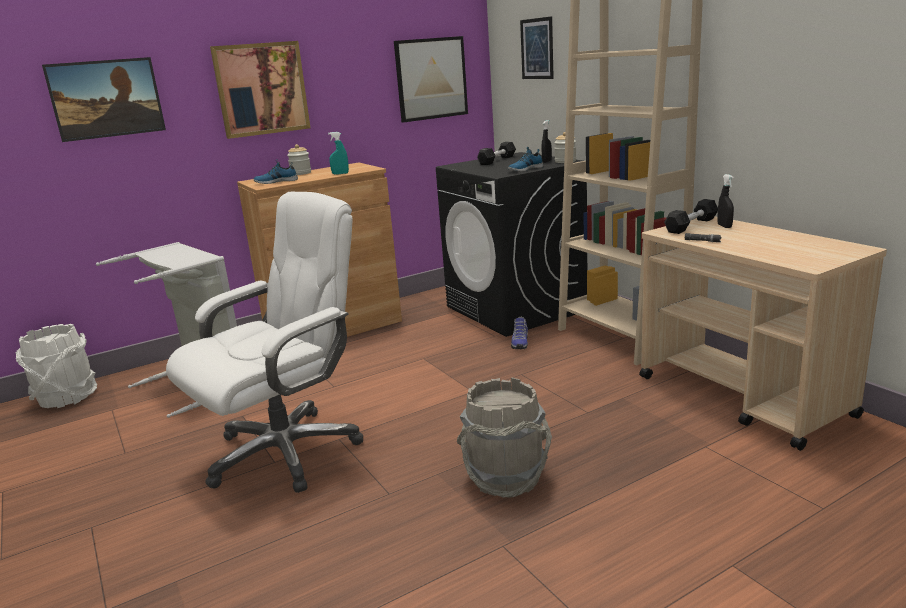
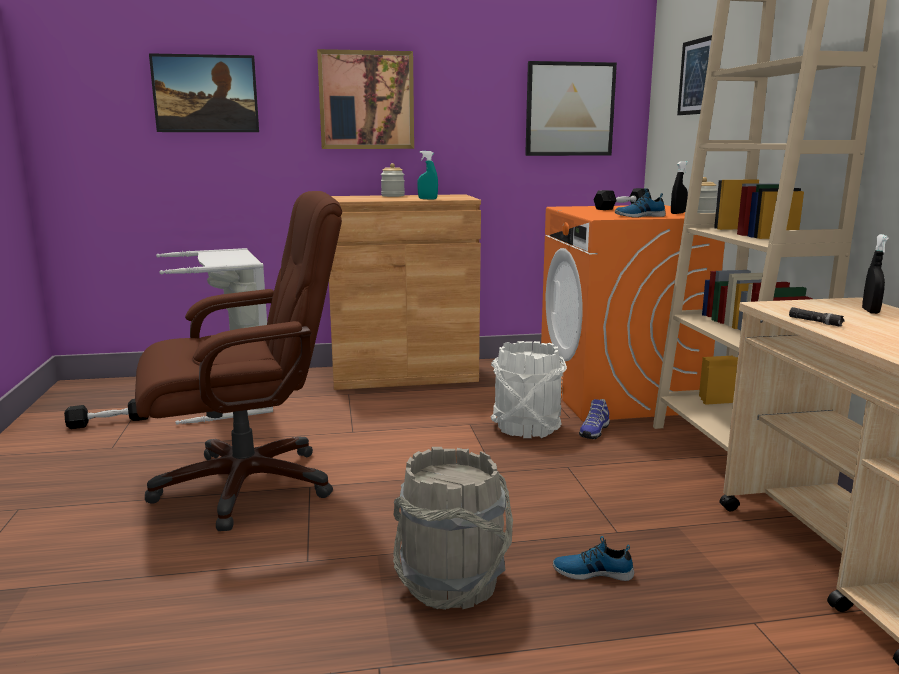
camera: 20 degrees right, 5 degrees down
(66, 397) = (117, 386): white bucket -> white bucket (526, 427)
(276, 181) = (356, 198): shoe -> shoe (592, 572)
(285, 451) = (248, 485): white office chair -> brown office chair
(516, 309) = (618, 394): black washing machine -> orange washing machine
(691, 225) = (821, 304): black dumbbell -> black dumbbell (109, 422)

